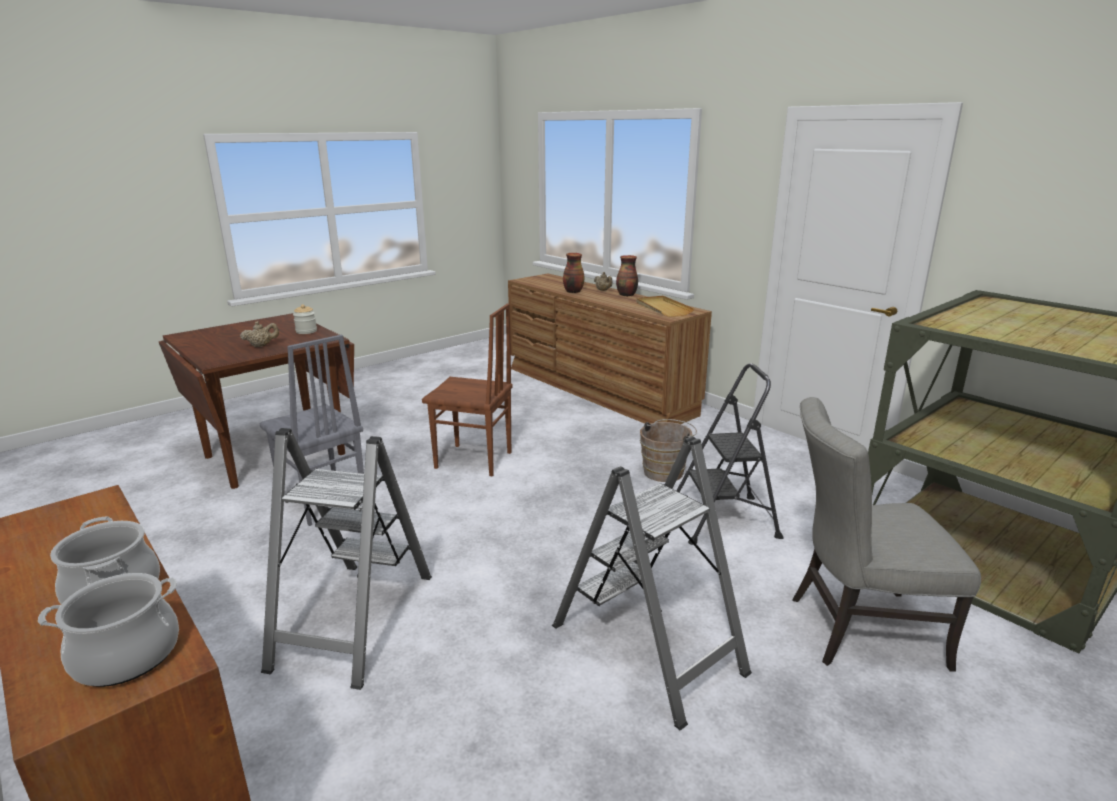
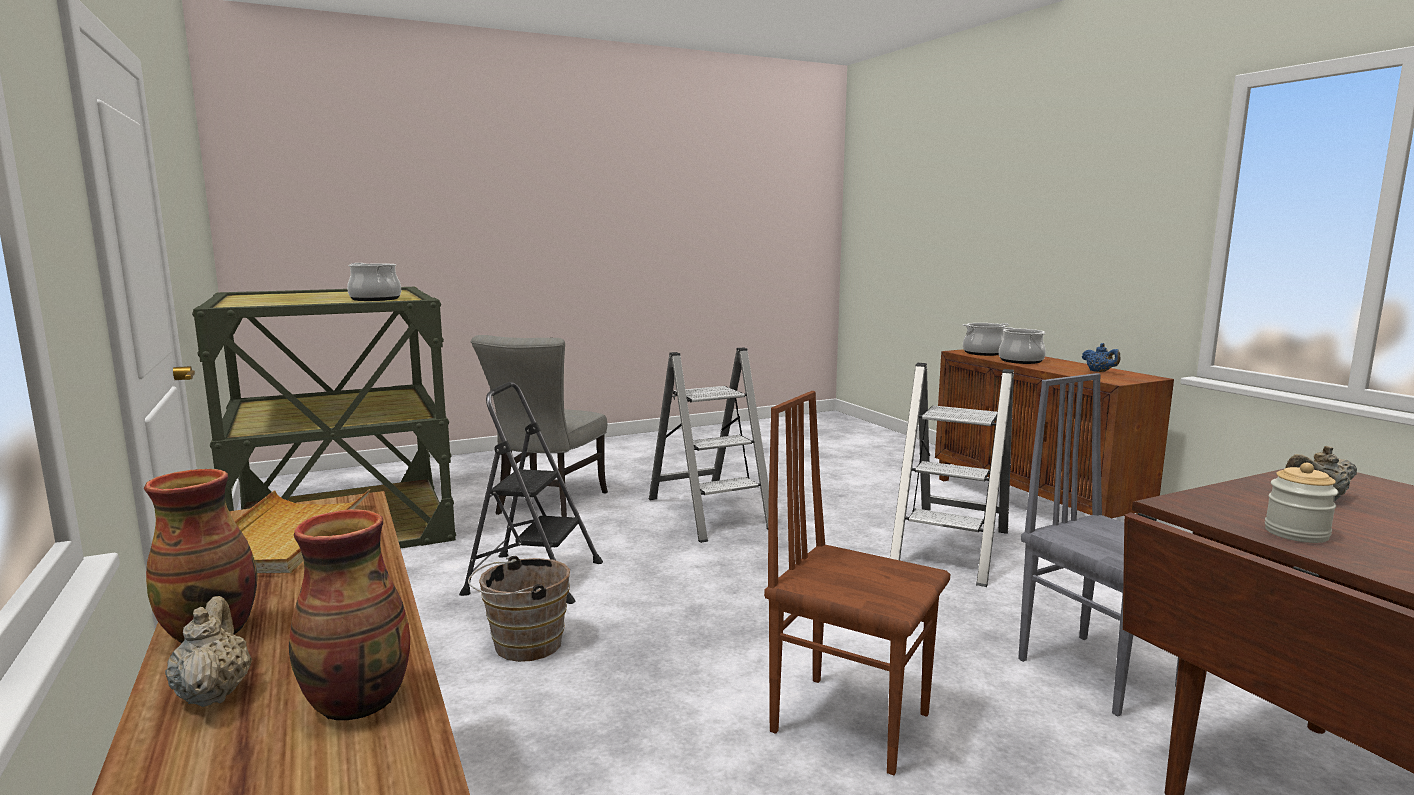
camera: 165 degrees left, 10 degrees down
(53, 540) = (1099, 372): none -> blue teapot
(856, 629) = (547, 505): grey chair -> grey chair turned 90 degrees clockwise
(986, 328) = (375, 299): none -> cooking pot

